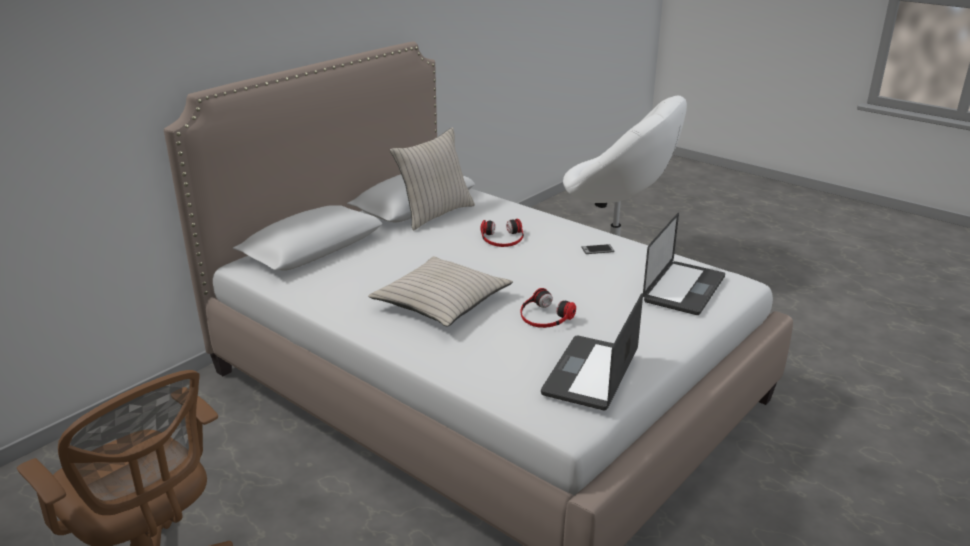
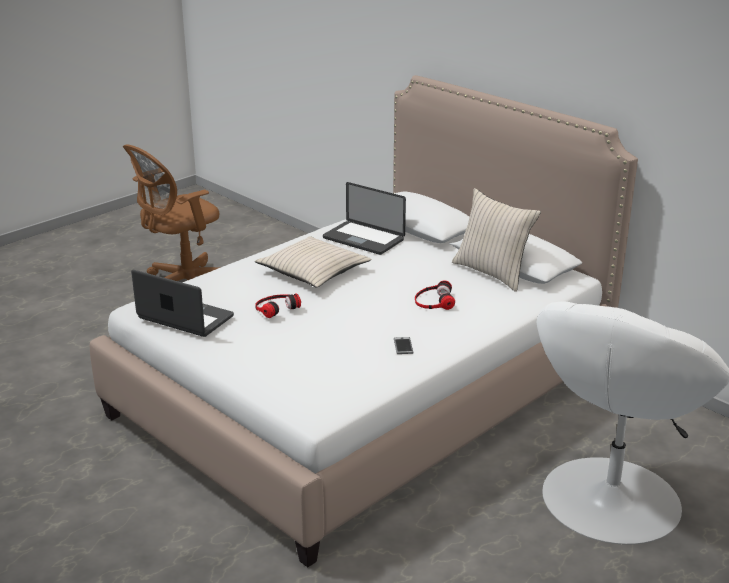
camera: 95 degrees right, 0 degrees up
(684, 289) = (308, 379): laptop -> laptop (363, 239)

